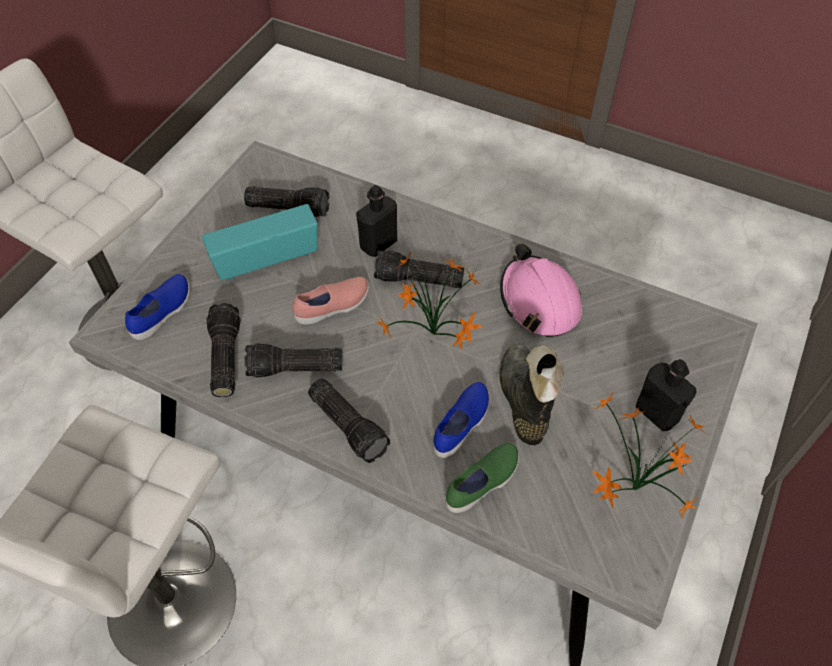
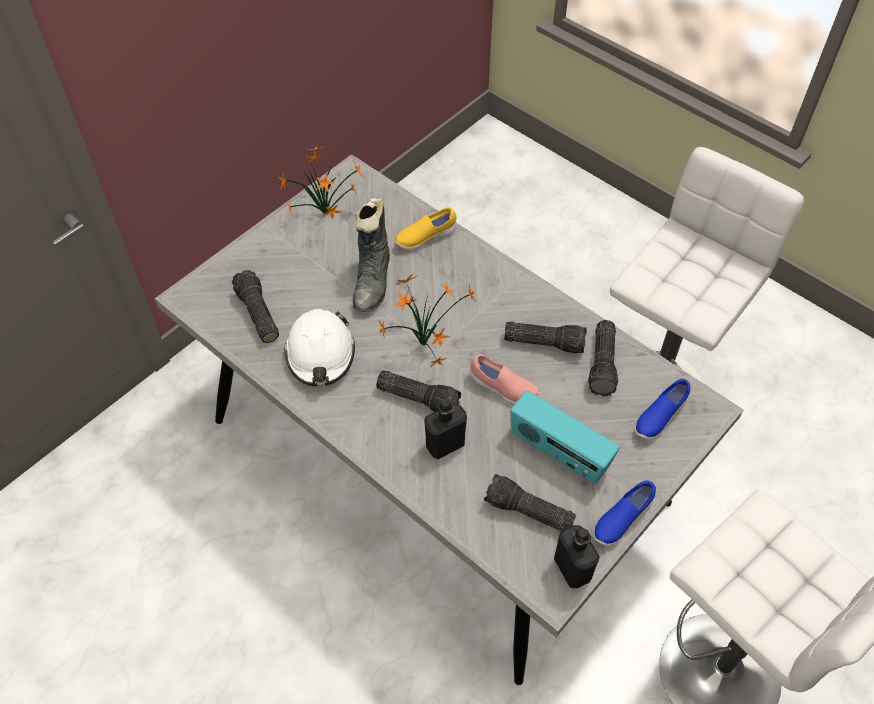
camera: 165 degrees left, 0 degrees up
(266, 260) = (558, 452): radio -> radio turned 45 degrees clockwise
(333, 307) = (503, 388): pink shoe -> pink shoe turned 135 degrees counterclockwise
(349, 425) = (509, 292): flashlight -> flashlight (256, 314)
(462, 425) = (425, 274): blue shoe -> blue shoe (621, 519)
(483, 483) = (425, 237): green shoe -> yellow shoe
(539, 301) = (320, 354): pink hard hat -> white hard hat
(657, 413) = (280, 253): black bottle -> black bottle (572, 569)

